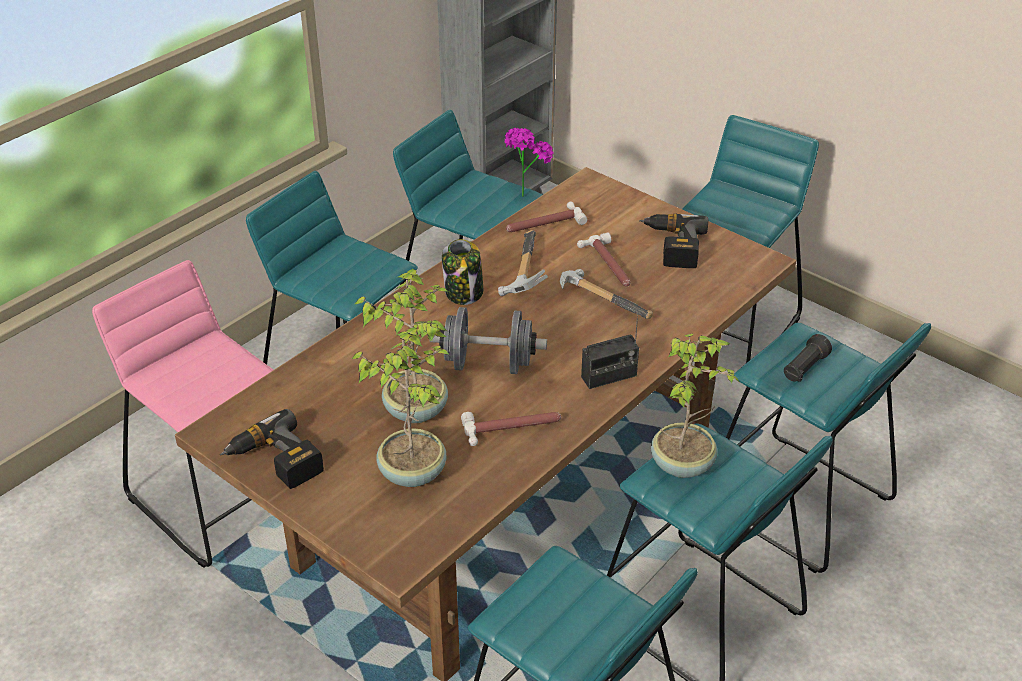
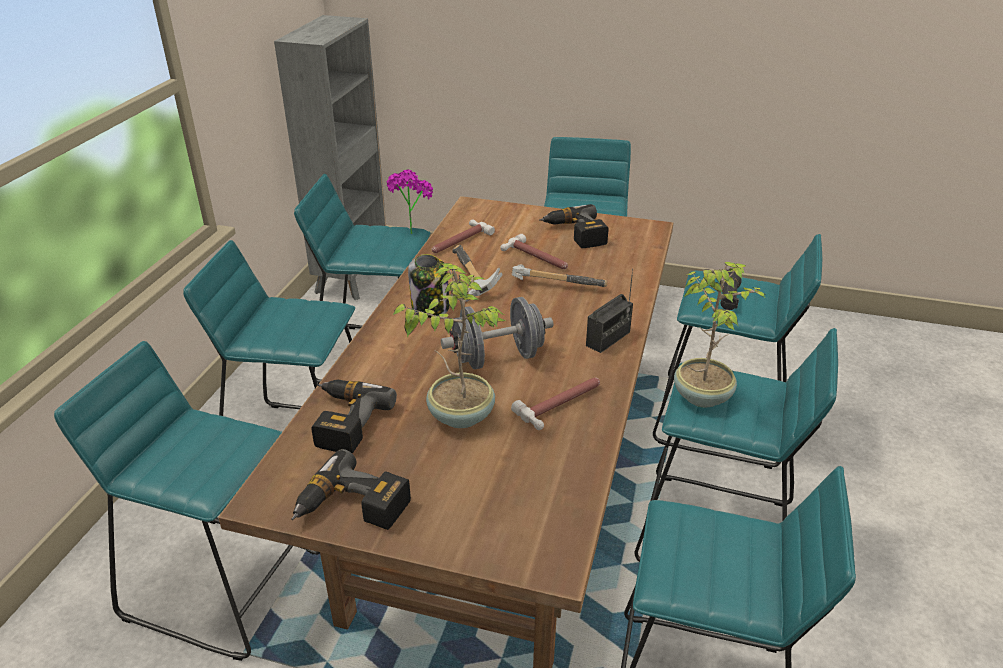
camera: 25 degrees left, 5 degrees down
(221, 497) = (224, 582): pink stool -> turquoise stool
(314, 384) = (343, 421): none -> power drill
(412, 471) = (500, 471): potted plant -> none

